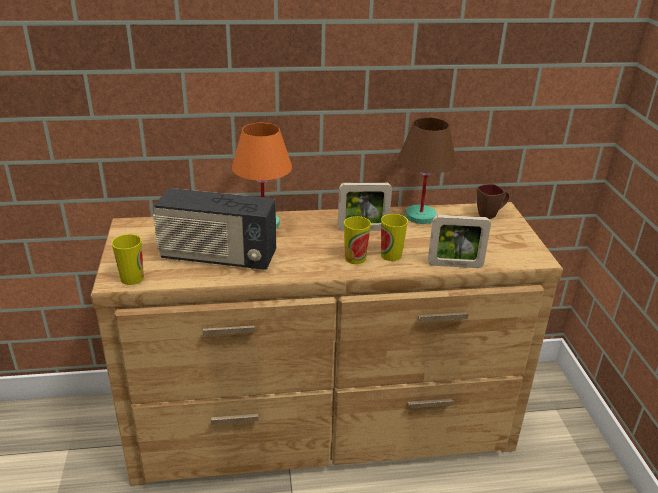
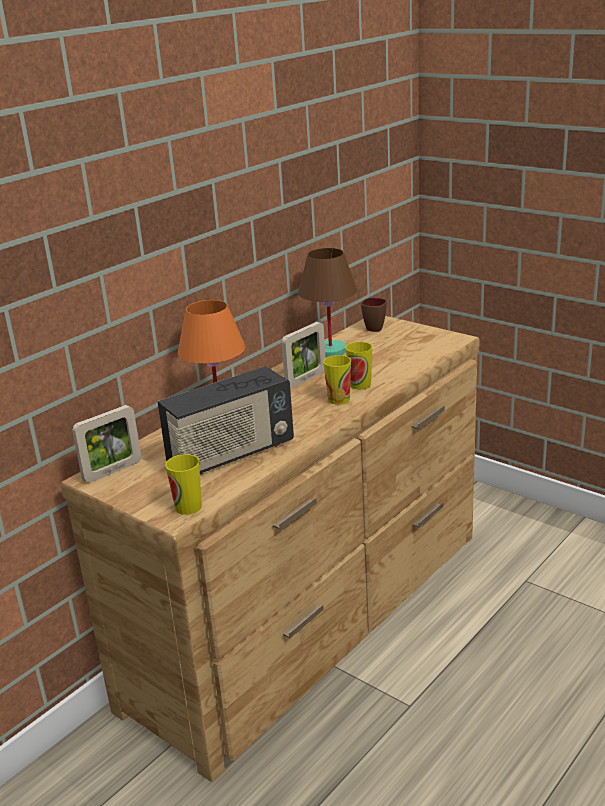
camera: 40 degrees left, 5 degrees down
(455, 265) = (413, 368): picture frame -> picture frame (112, 471)

